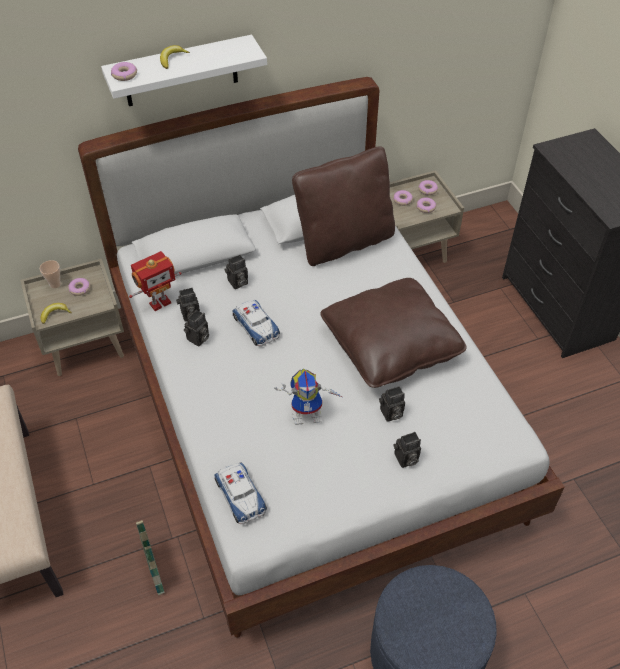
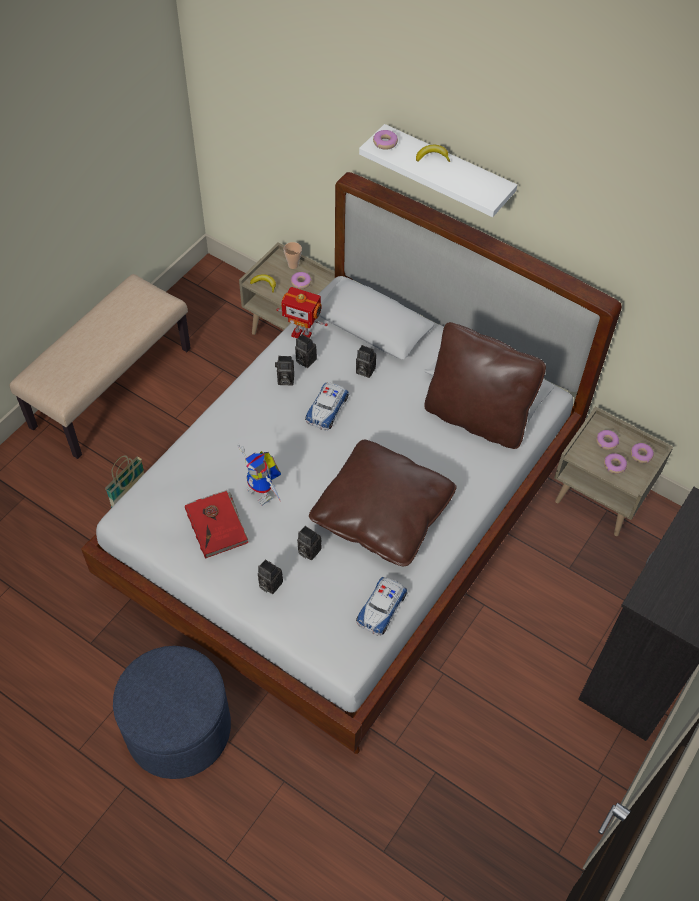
camera: 55 degrees right, 5 degrees up
(240, 495) = (158, 490): toy car -> toy car (381, 608)
(317, 466) = (217, 525): none -> red book

